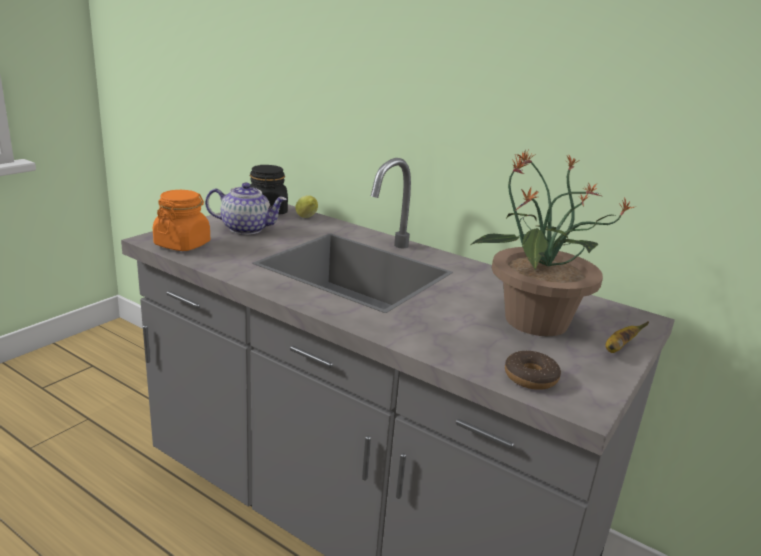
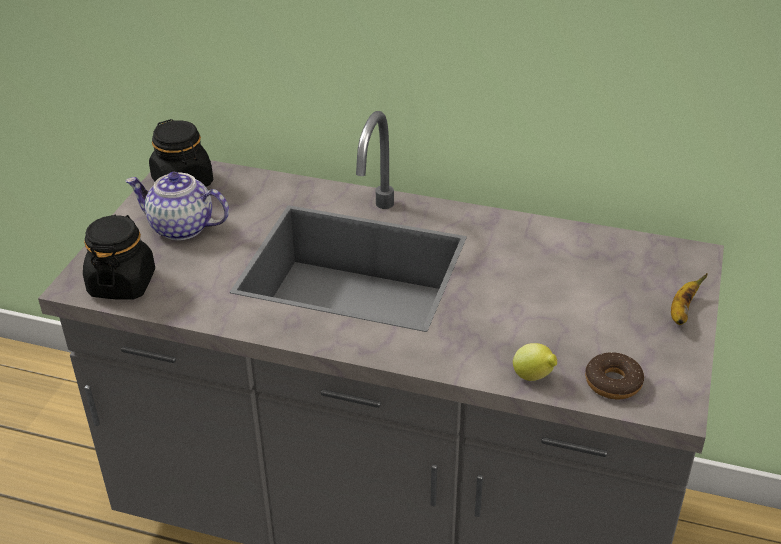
camera: 15 degrees left, 15 degrees up
(182, 244) = (122, 283): orange jar -> black jar
(247, 229) = (180, 228): teapot -> teapot turned 150 degrees counterclockwise
(307, 218) = (242, 182): lemon -> lemon (534, 377)
(533, 321) = (585, 295): potted plant -> none

